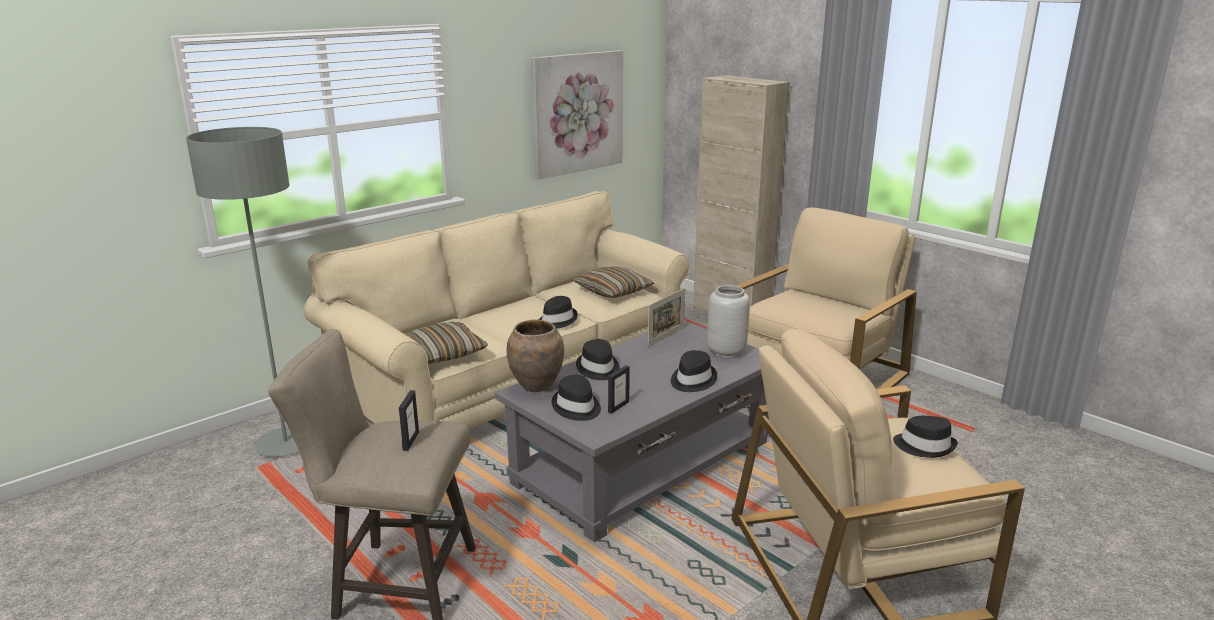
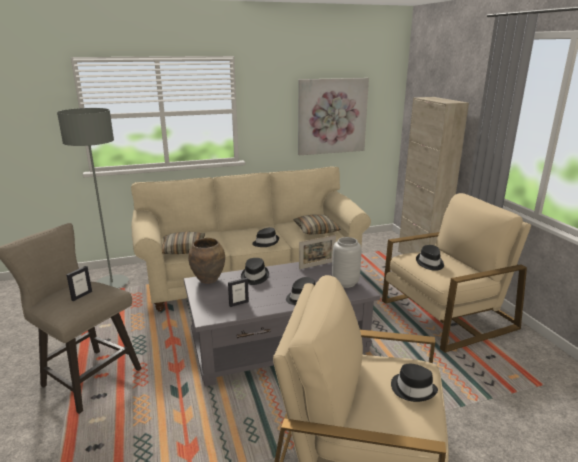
camera: 25 degrees right, 0 degrees up
(576, 407) = (215, 298): black hat -> black hat (430, 263)

